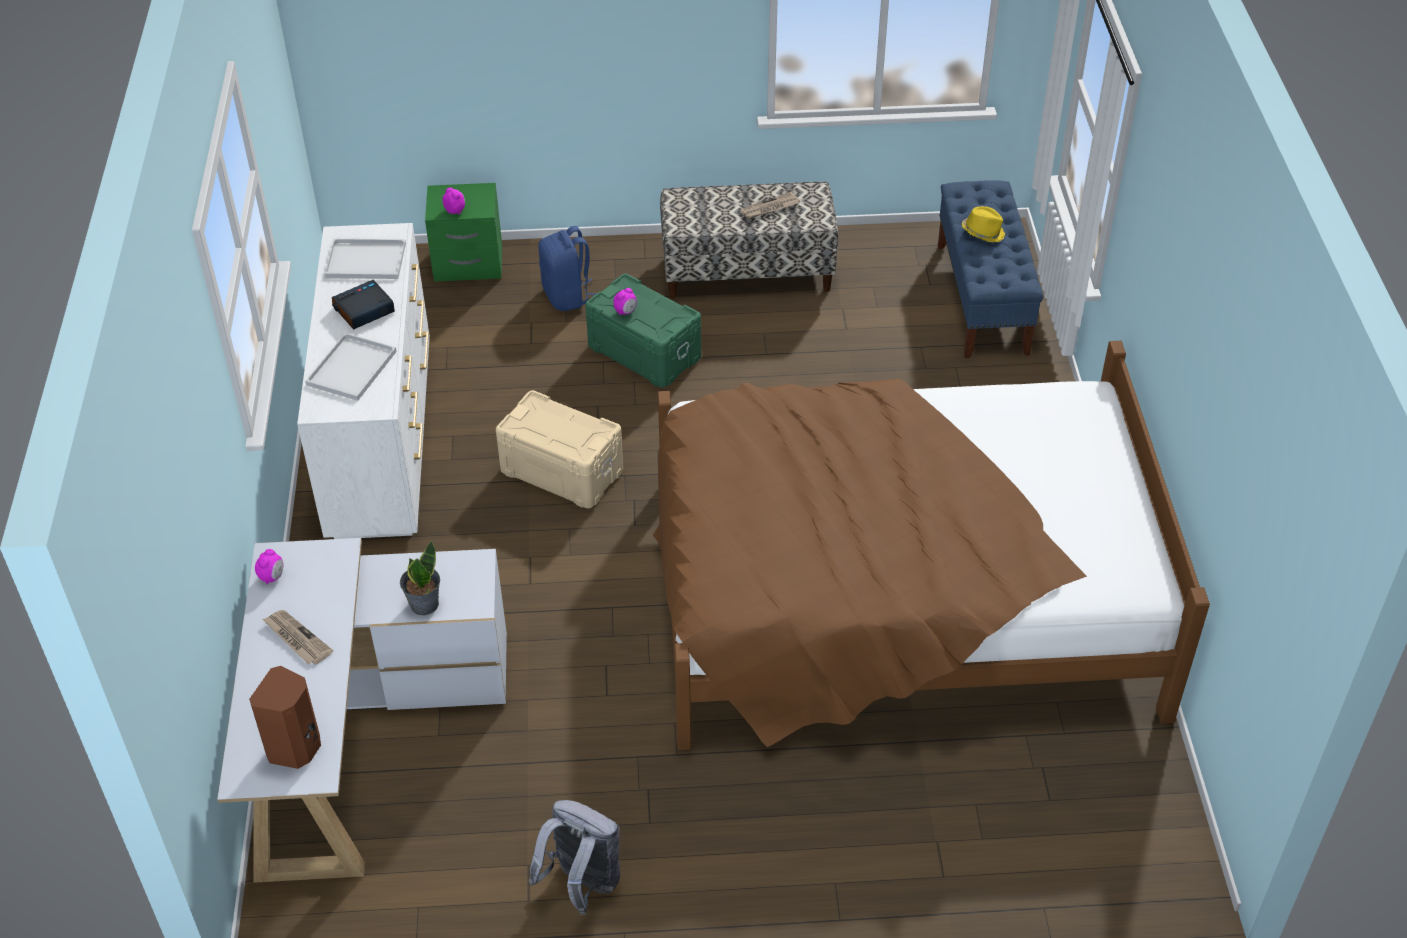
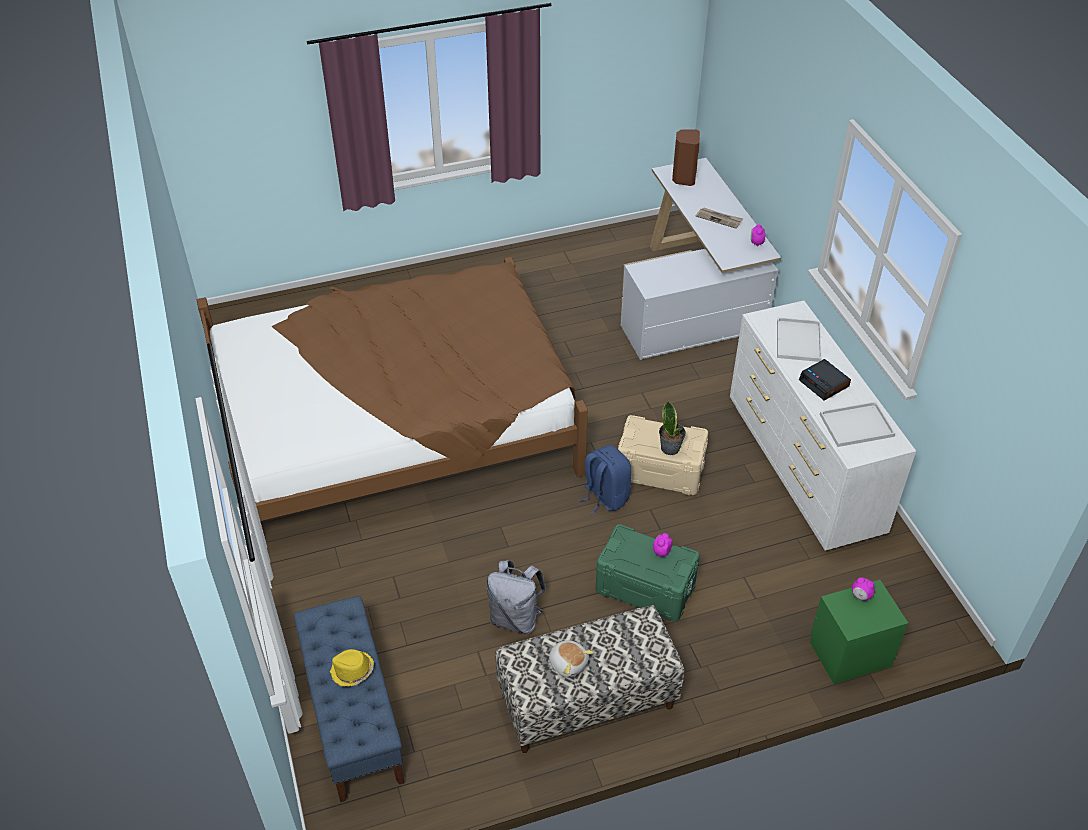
camera: 165 degrees right, 0 degrees up
(363, 310) = (824, 384): alarm clock -> alarm clock turned 105 degrees clockwise
(423, 604) = (668, 264): potted plant -> potted plant (670, 448)
(567, 296) = (739, 634): blue backpack -> blue backpack (604, 497)
(582, 884) = (540, 261): grey backpack -> grey backpack (516, 618)
(769, 208) = (568, 663): newspaper -> plush toy

